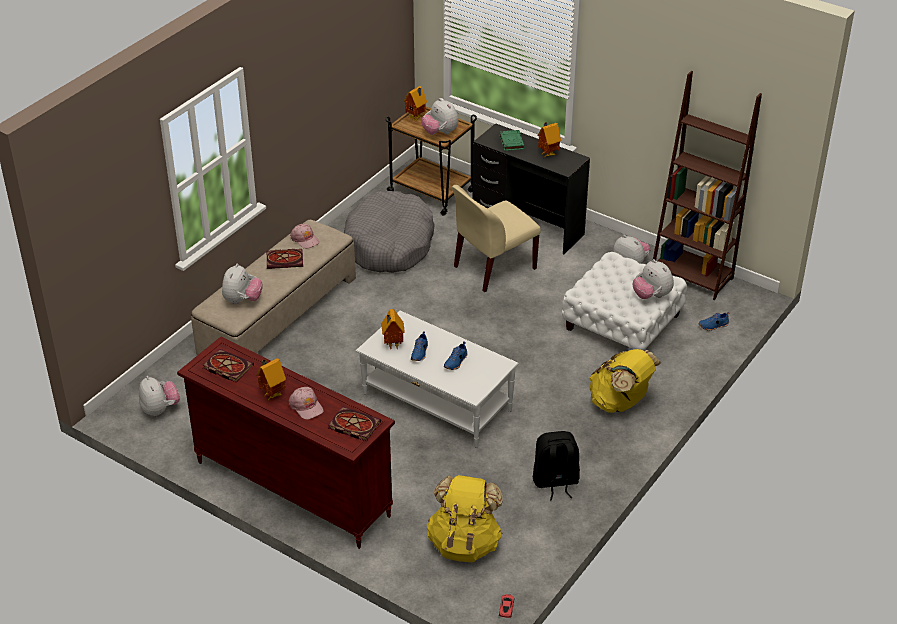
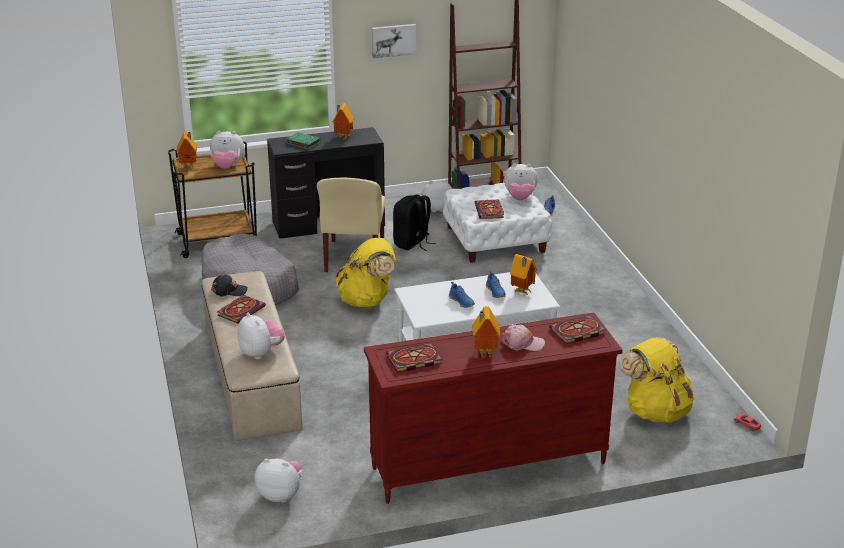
camera: 50 degrees left, 10 degrees down
(305, 239) = (229, 290): pink cap -> black cap
(392, 345) = (434, 309): toy house -> toy house (522, 292)
(555, 482) = (633, 342): black backpack -> black backpack (412, 243)
(603, 292) = (490, 211): none -> book
(620, 402) = (580, 279): yellow backpack -> yellow backpack (367, 300)
(632, 83) = (393, 40): none -> picture

